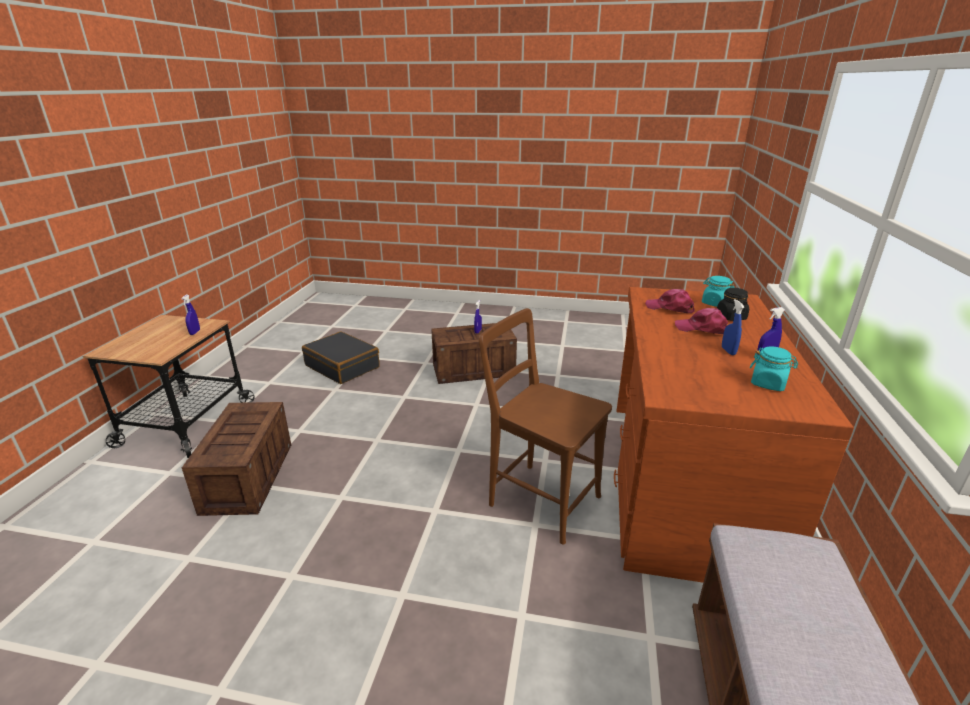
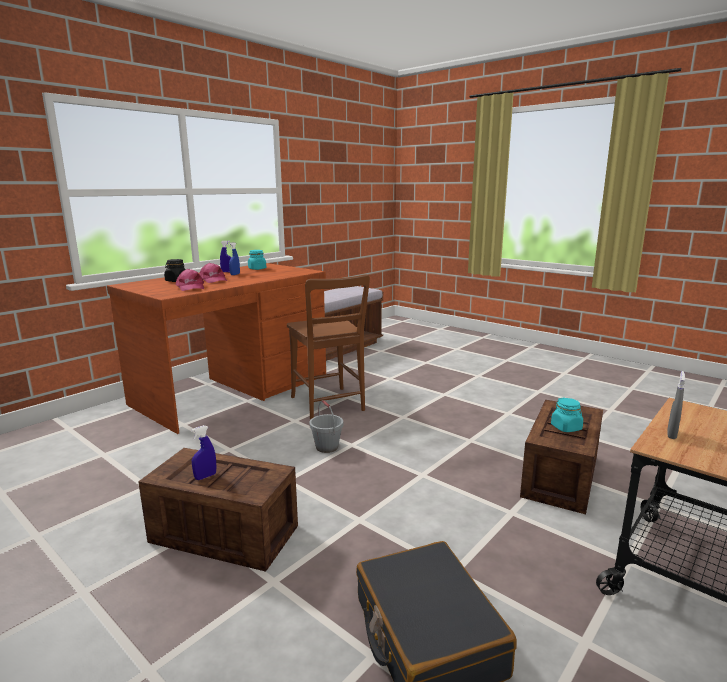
camera: 150 degrees left, 10 degrees down
(195, 332) = (671, 434): blue spray bottle -> grey spray bottle
(478, 440) = (326, 447): none -> grey bucket
(715, 303) = (154, 285): turquoise jar -> turquoise jar (566, 427)

